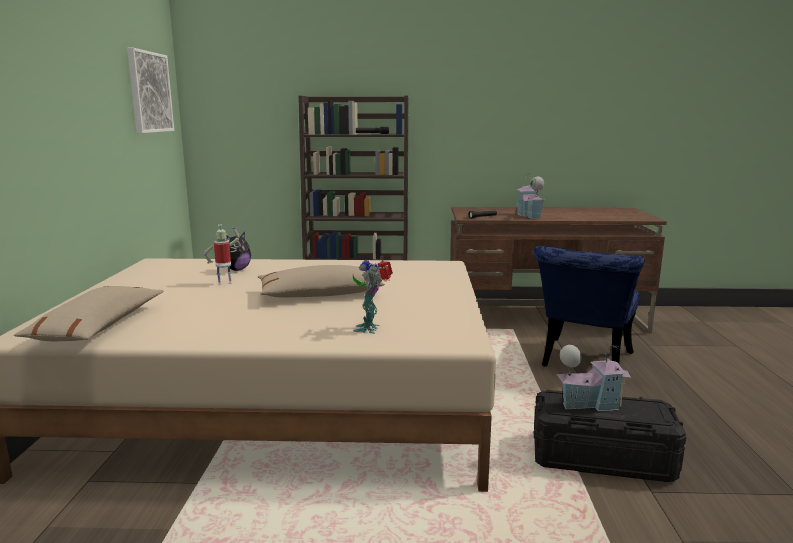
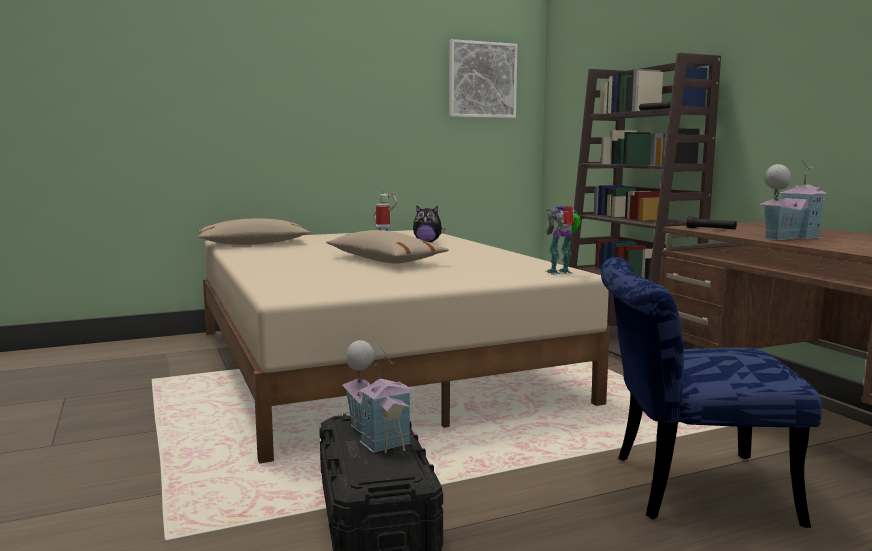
camera: 65 degrees right, 5 degrees down
(370, 328) = (301, 277): toy robot -> toy robot (561, 272)

